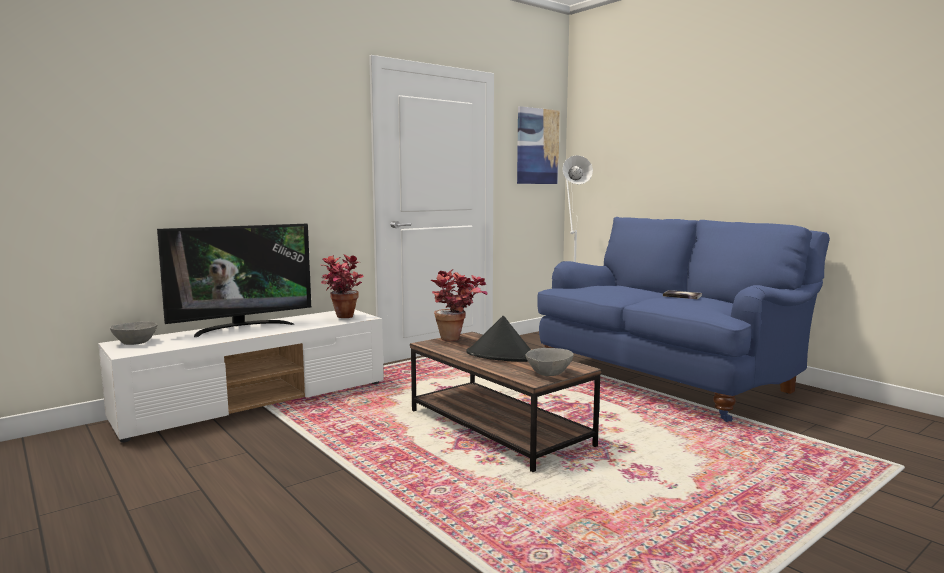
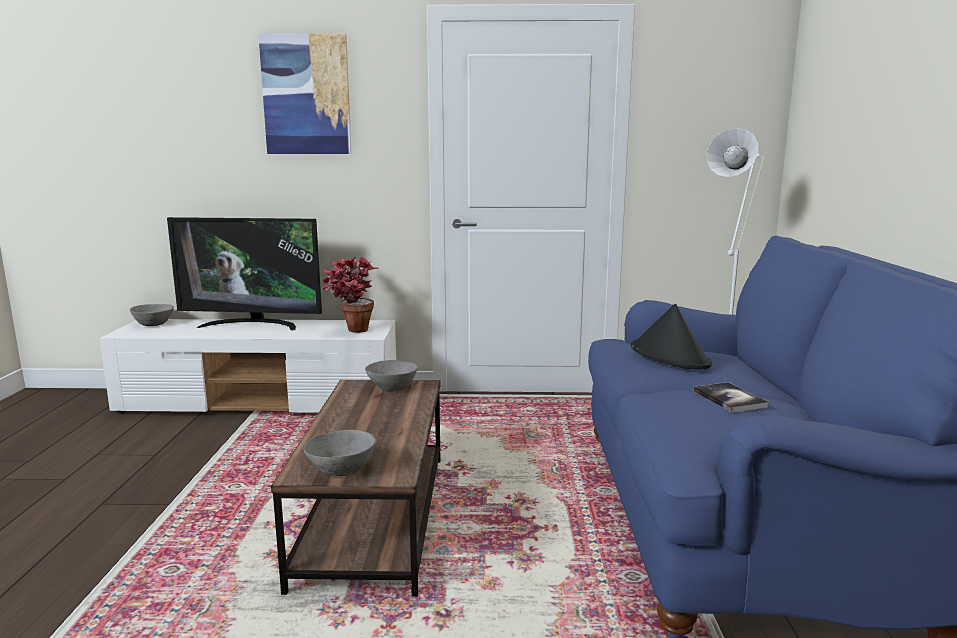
camera: 40 degrees right, 5 degrees up
(457, 339) = (392, 388): potted plant -> grey bowl
(501, 356) = (370, 425): black hat -> black hat (669, 356)
(537, 146) = (721, 112): picture -> picture (306, 95)

